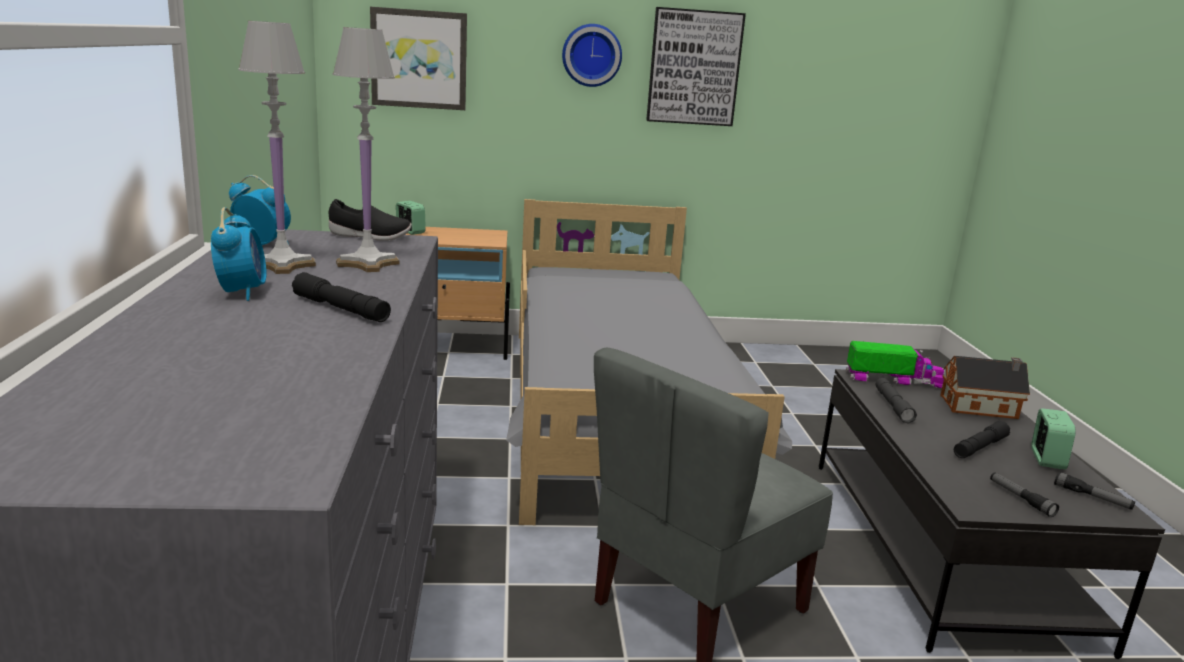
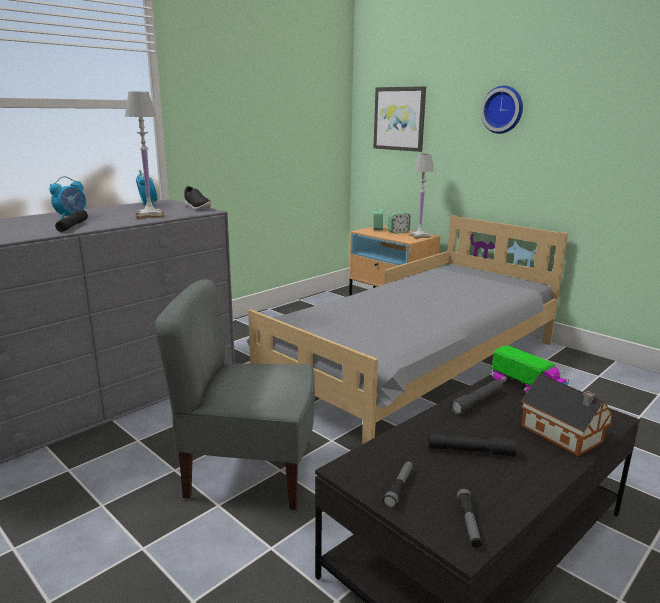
camera: 50 degrees right, 0 degrees up
(282, 265) = (121, 211): white table lamp -> white table lamp (419, 236)
(694, 67) = (583, 115): picture -> none
(1046, 459) = (511, 485): alarm clock -> alarm clock (398, 232)

